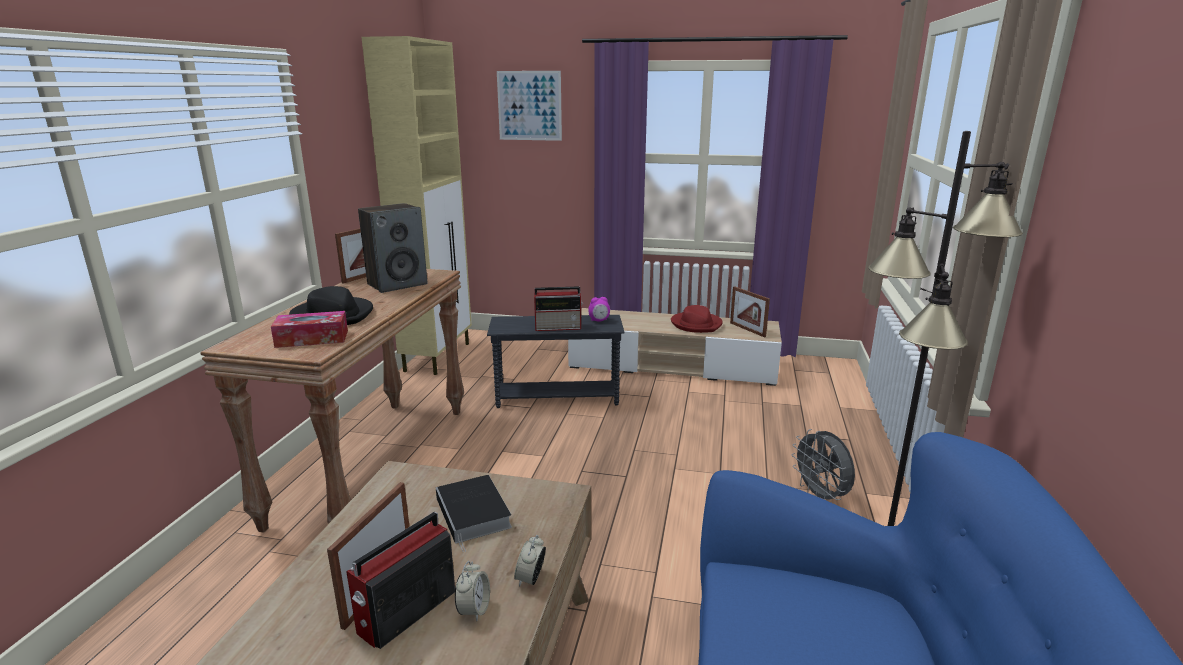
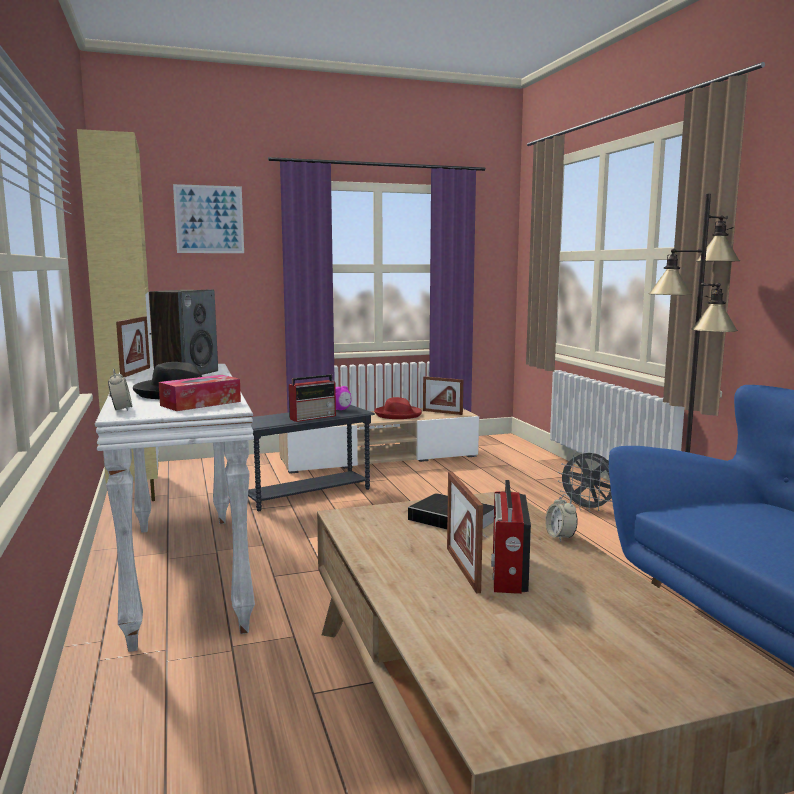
camera: 30 degrees left, 10 degrees down
(373, 462) = (184, 573): brown console table -> white console table
(474, 610) = (552, 559): alarm clock -> alarm clock (121, 409)

